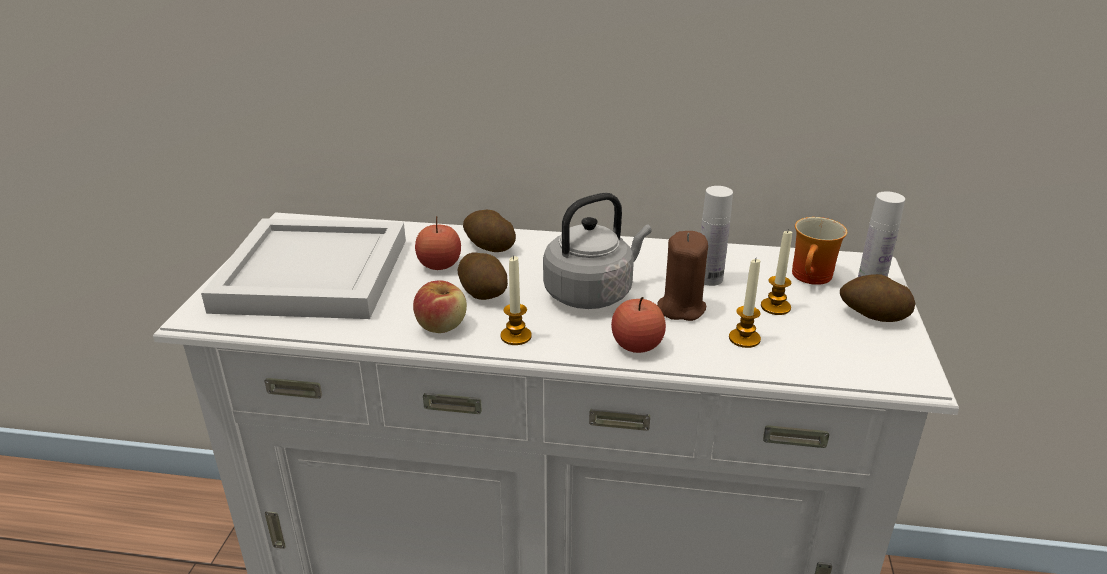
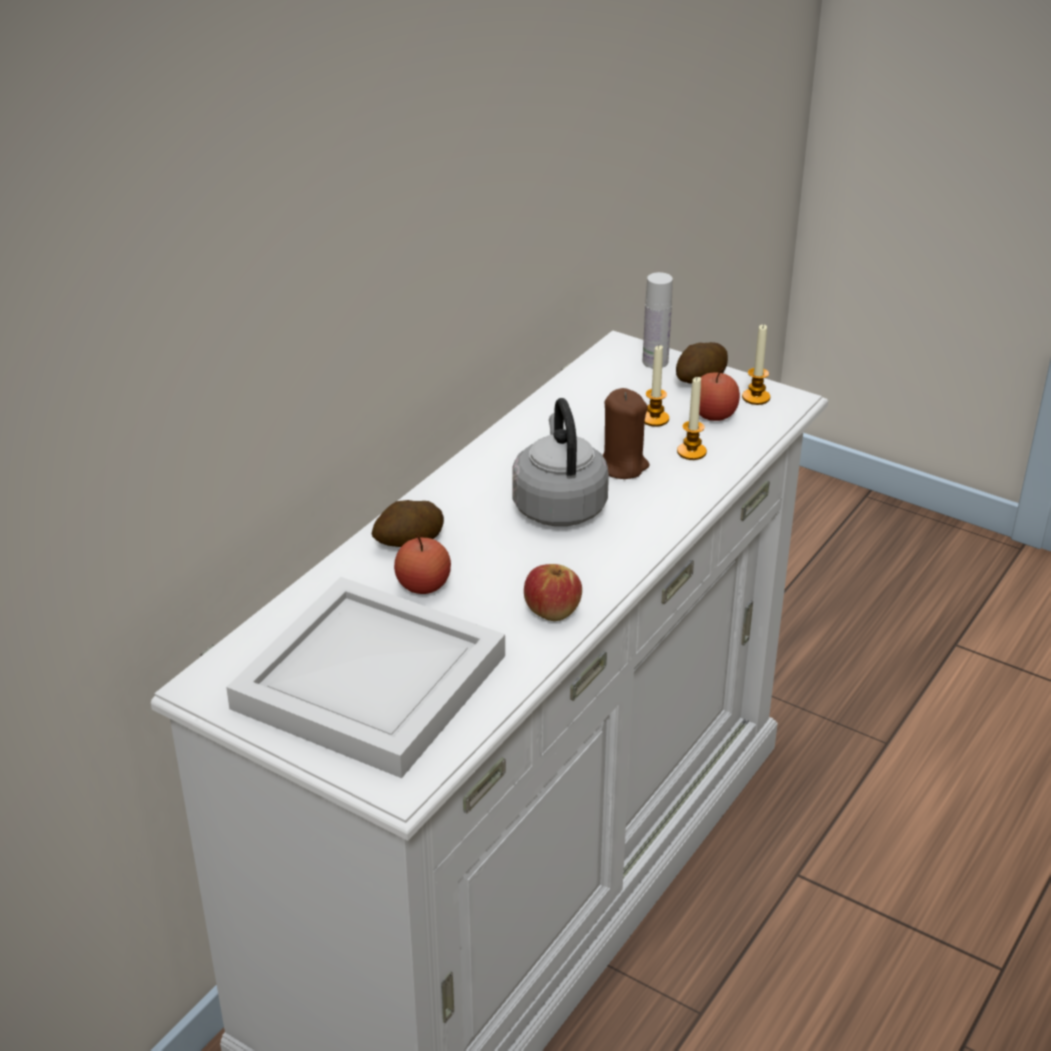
camera: 65 degrees left, 5 degrees up
(484, 293) = (508, 569): potato -> none
(516, 336) = (604, 570): candle -> candle (756, 397)
(637, 345) = (665, 508): apple -> apple (714, 415)
(709, 279) = (583, 434): white bottle -> none
(814, 278) = (622, 382): mug -> none

